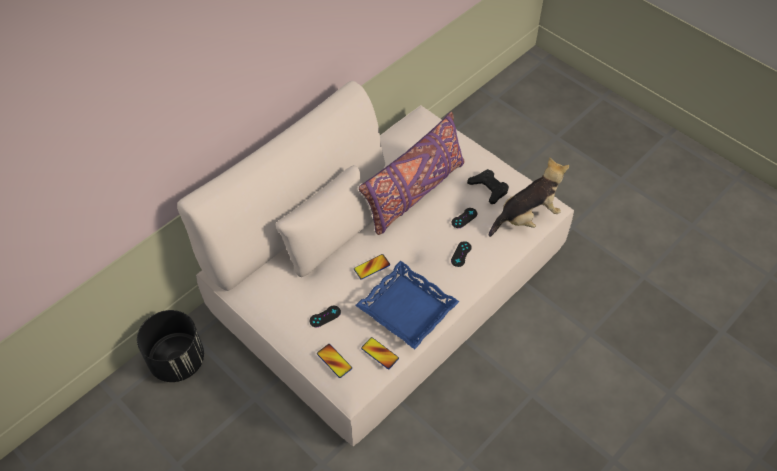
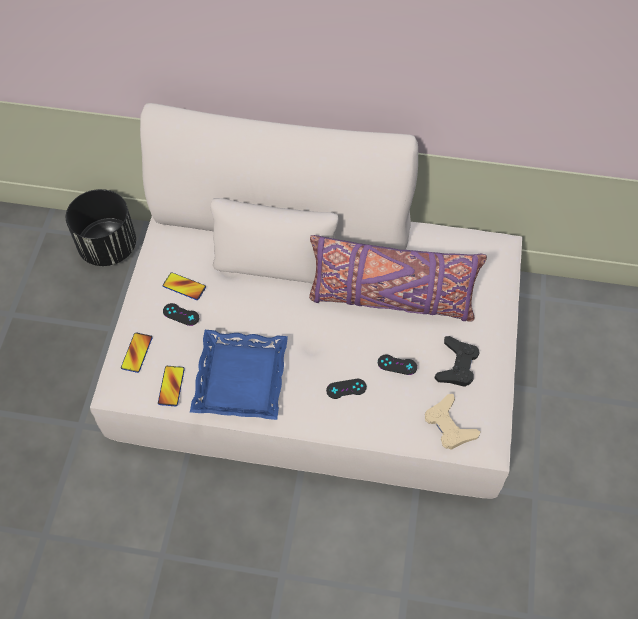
camera: 55 degrees right, 5 degrees up
(372, 267) = (267, 318): phone -> phone (184, 286)
(526, 217) = (449, 425): plush toy -> beige game controller

